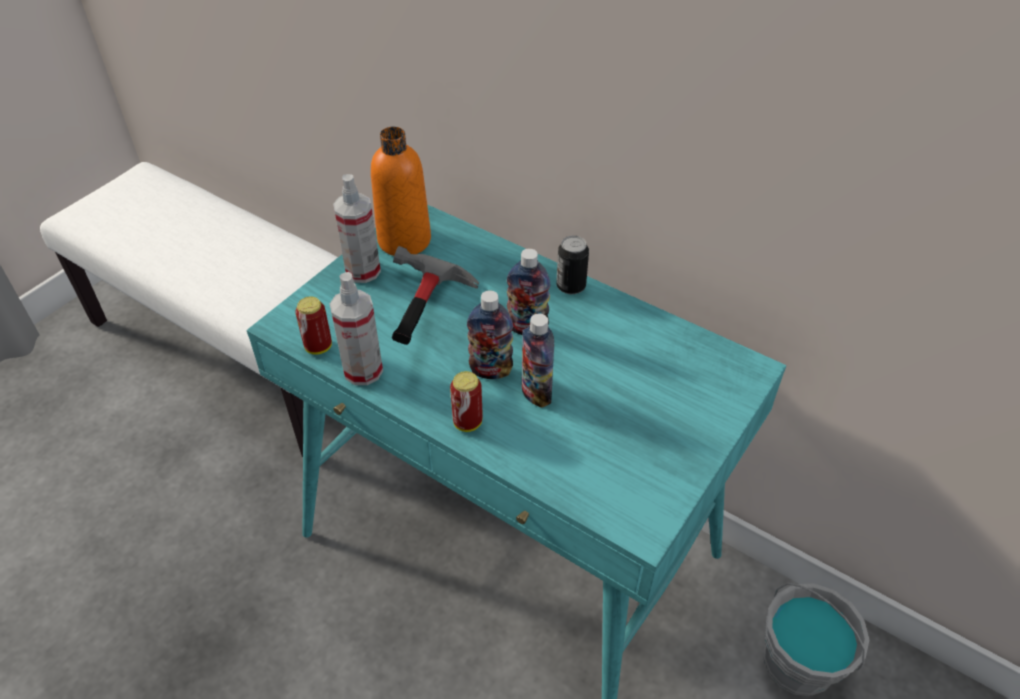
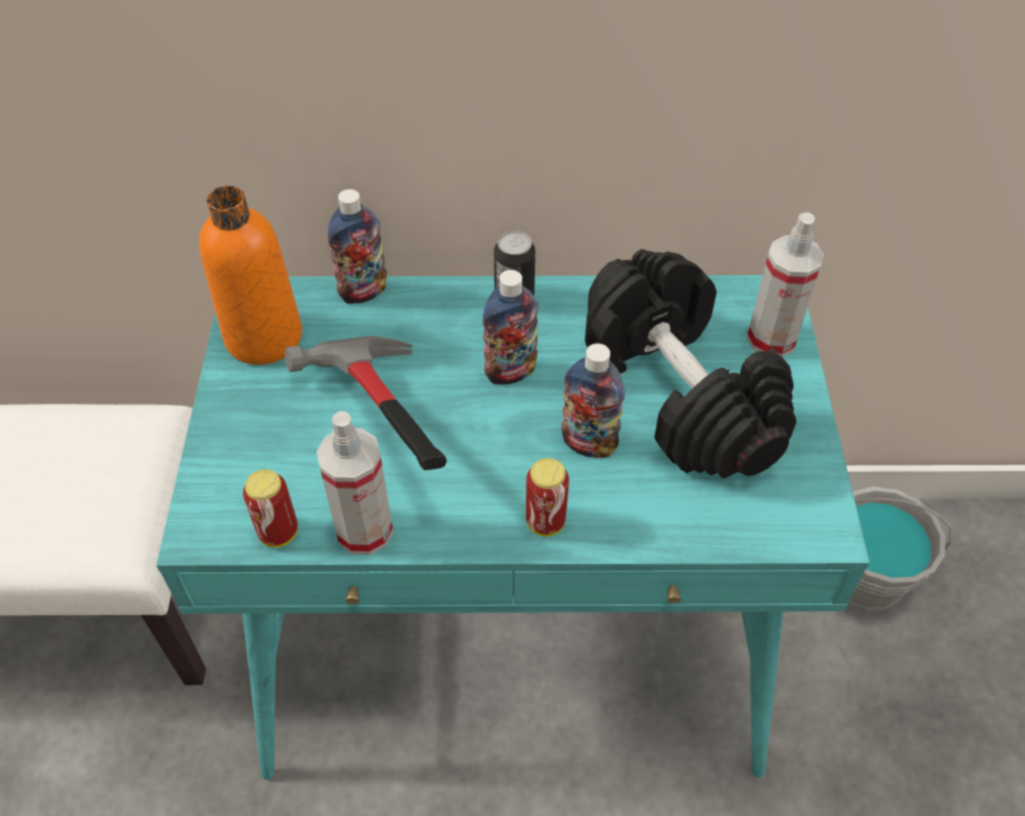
camera: 35 degrees left, 5 degrees up
(363, 271) = (246, 403): spray bottle -> spray bottle (771, 339)
(491, 370) = (515, 445): bottle -> bottle (363, 292)
(625, 396) = (681, 394): none -> black dumbbell

